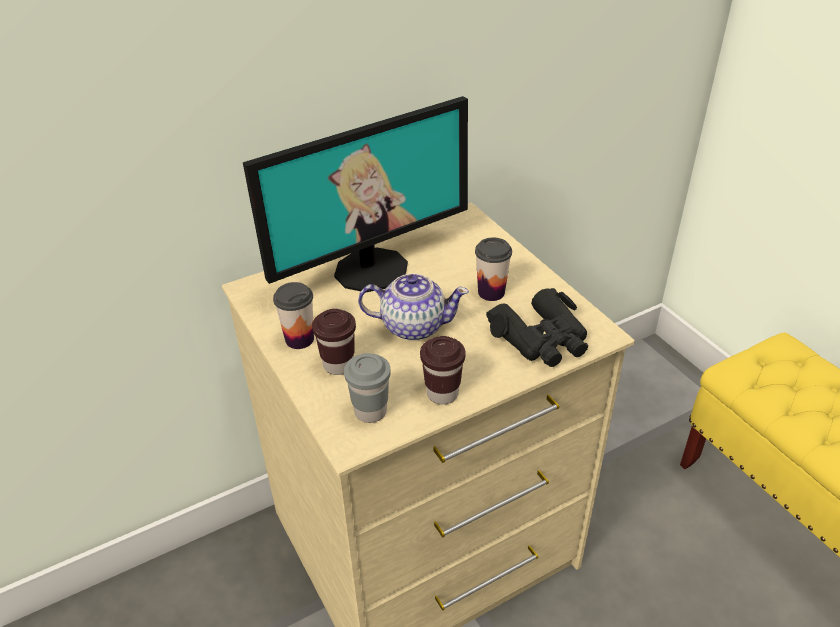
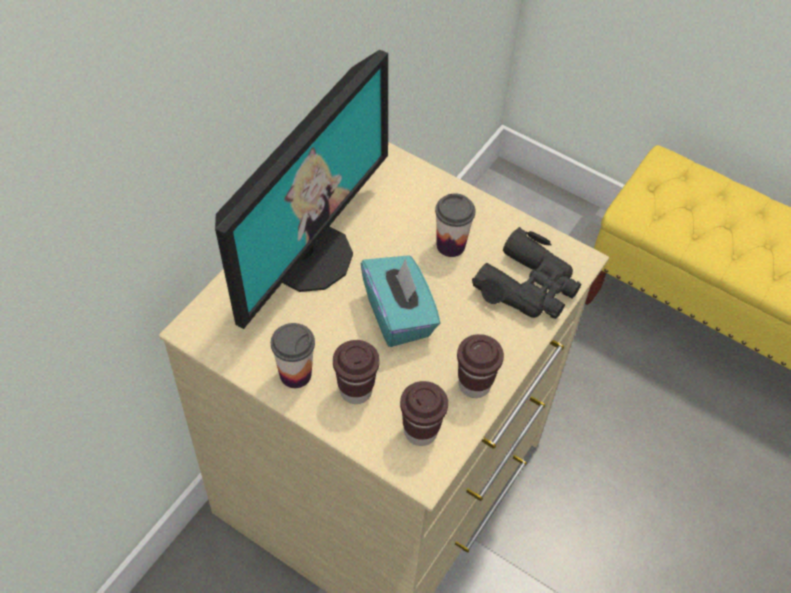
camera: 30 degrees left, 15 degrees up
(370, 411) = (420, 431): grey cup -> brown cup
(413, 326) = (399, 315): teapot -> turquoise tissue box

